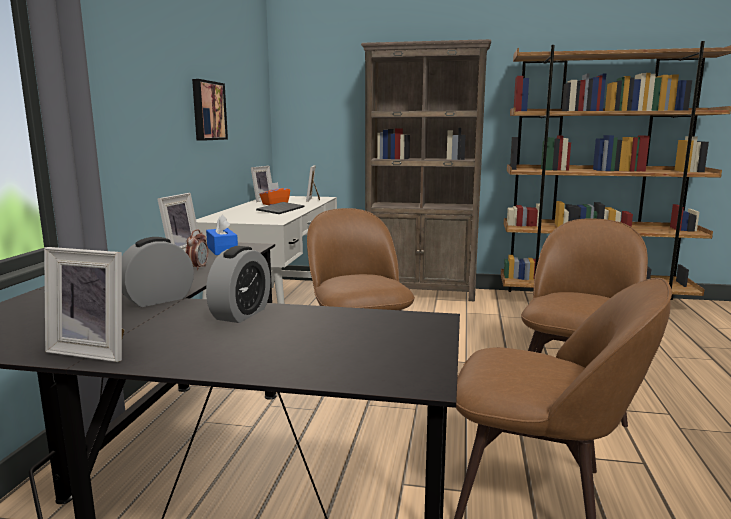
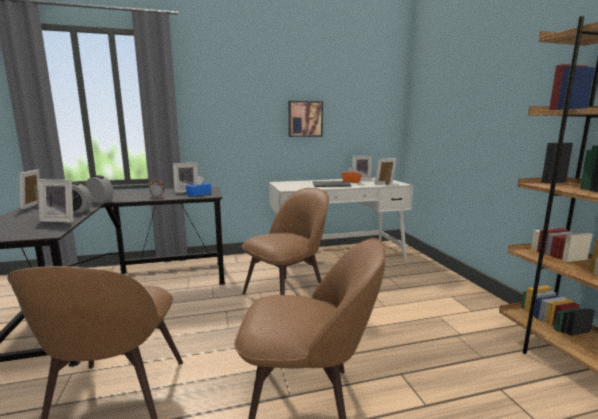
camera: 65 degrees right, 0 degrees up
(324, 318) = (61, 220): none -> picture frame
(421, 292) = (457, 287): brown bookcase -> none

